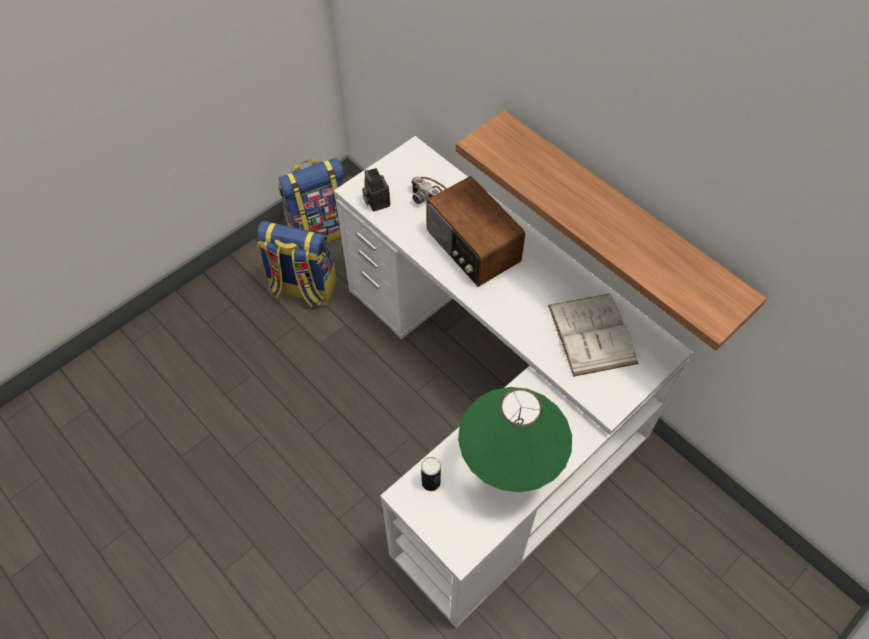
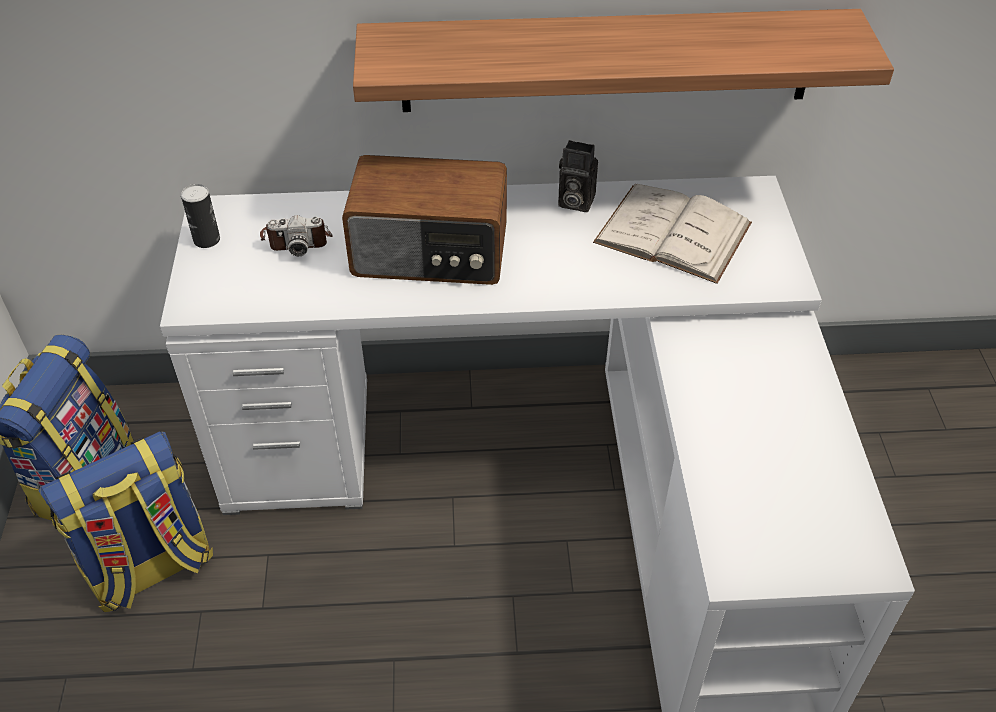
camera: 50 degrees left, 10 degrees down
(376, 201) = (240, 295): camera -> camera (574, 201)
(431, 482) = (737, 527): can -> can (207, 240)
(508, 472) = (788, 437): green table lamp -> none

